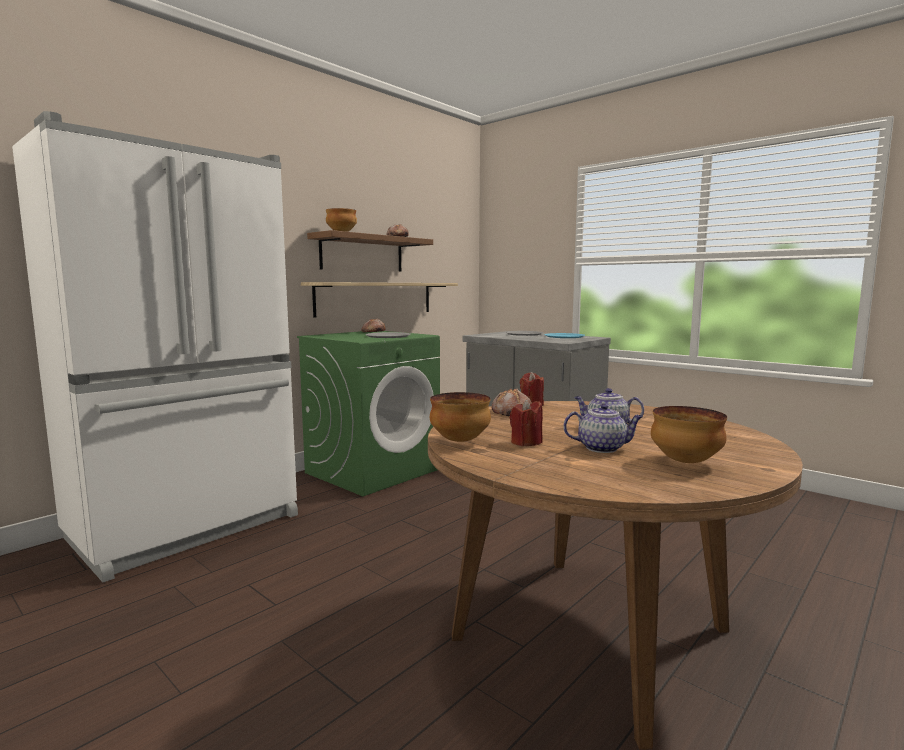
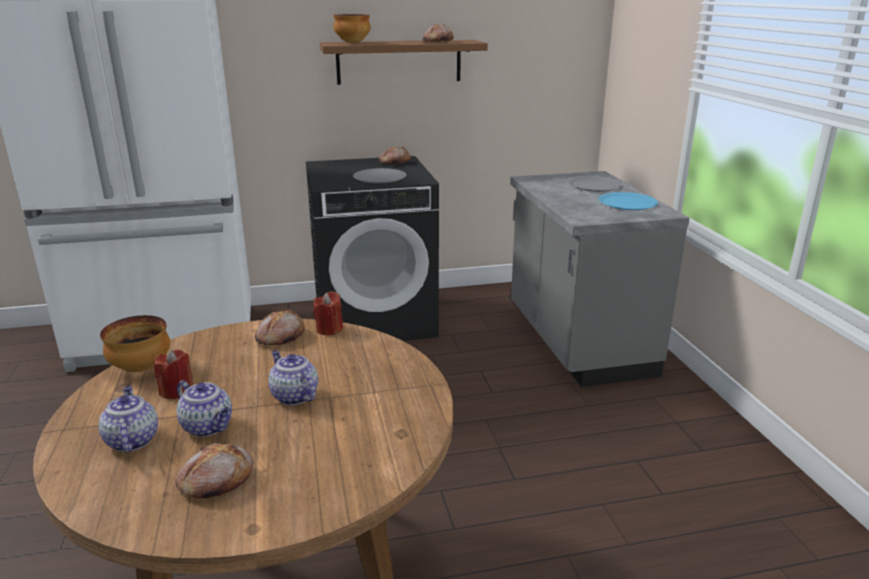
camera: 35 degrees right, 15 degrees up
(373, 471) = (375, 319): green washing machine -> black washing machine
(375, 298) = (419, 116): shelf -> none
(575, 464) = (131, 440): none -> teapot
(685, 462) = (215, 480): bowl -> bread

